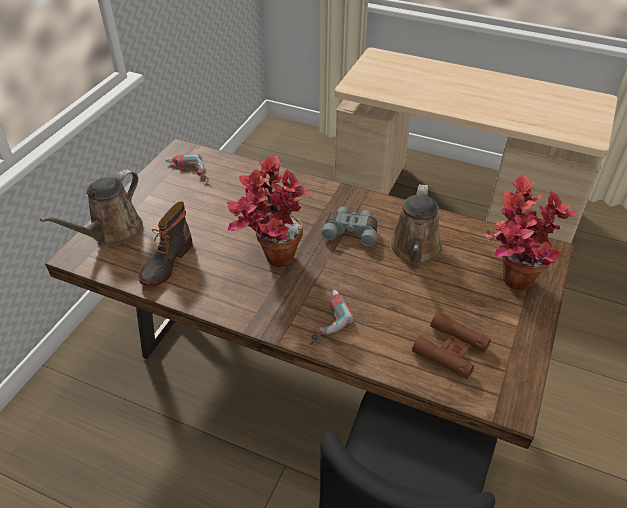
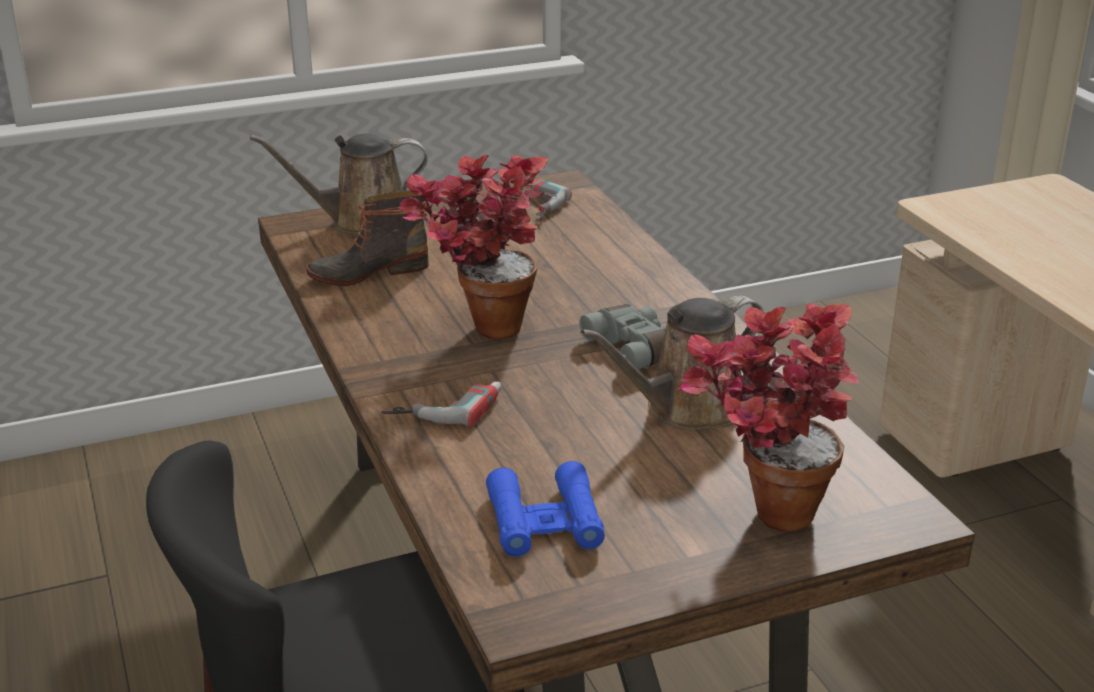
camera: 45 degrees right, 15 degrees down
(450, 350) = (544, 521): brown binoculars -> blue binoculars

